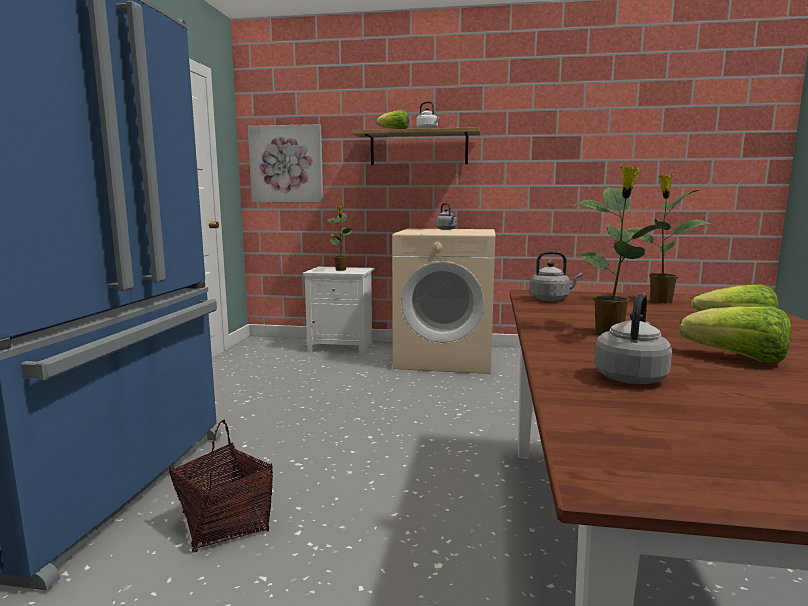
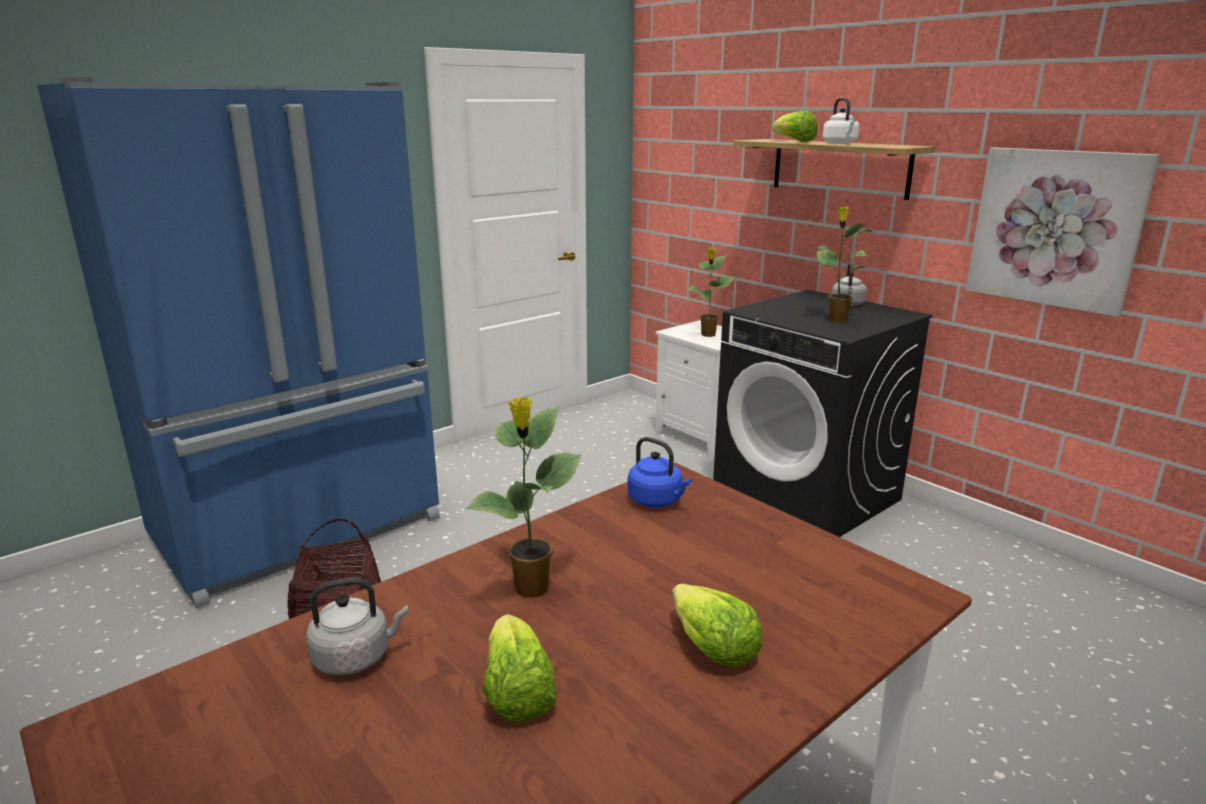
camera: 40 degrees right, 10 degrees up
(286, 164) = (679, 175): picture -> picture (1055, 228)
(445, 358) = (807, 495): beige washing machine -> black washing machine
(551, 299) = (657, 501): grey kettle -> blue kettle
(659, 301) = (779, 558): potted plant -> potted plant (836, 319)

